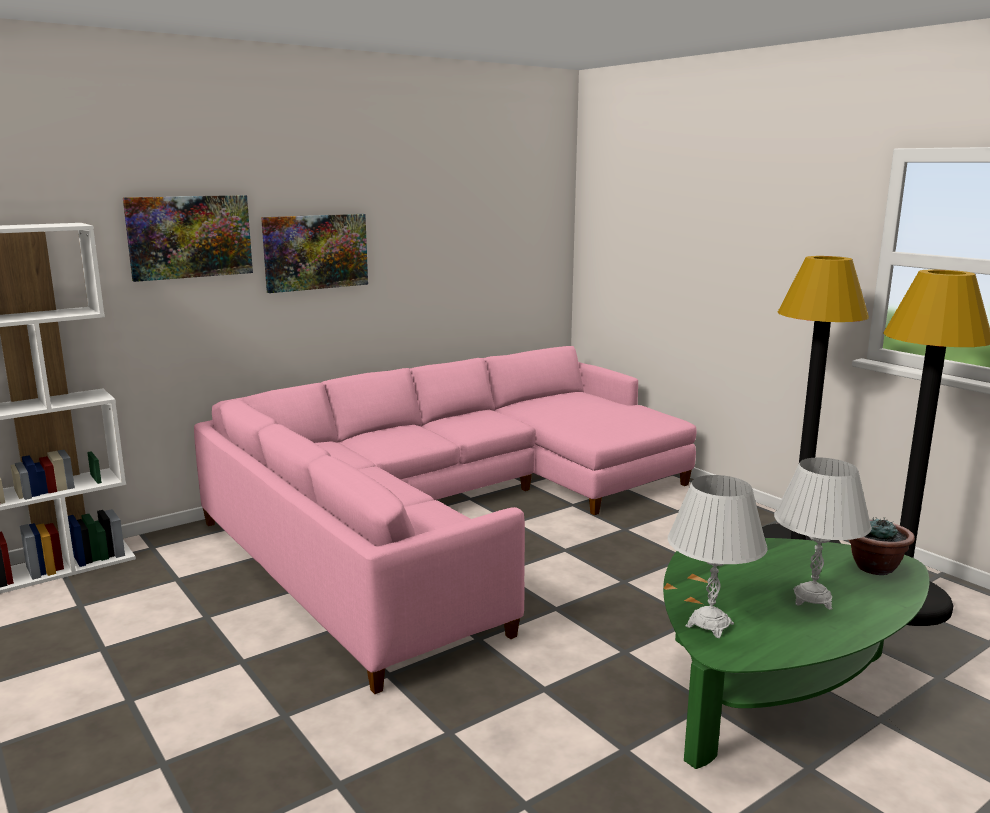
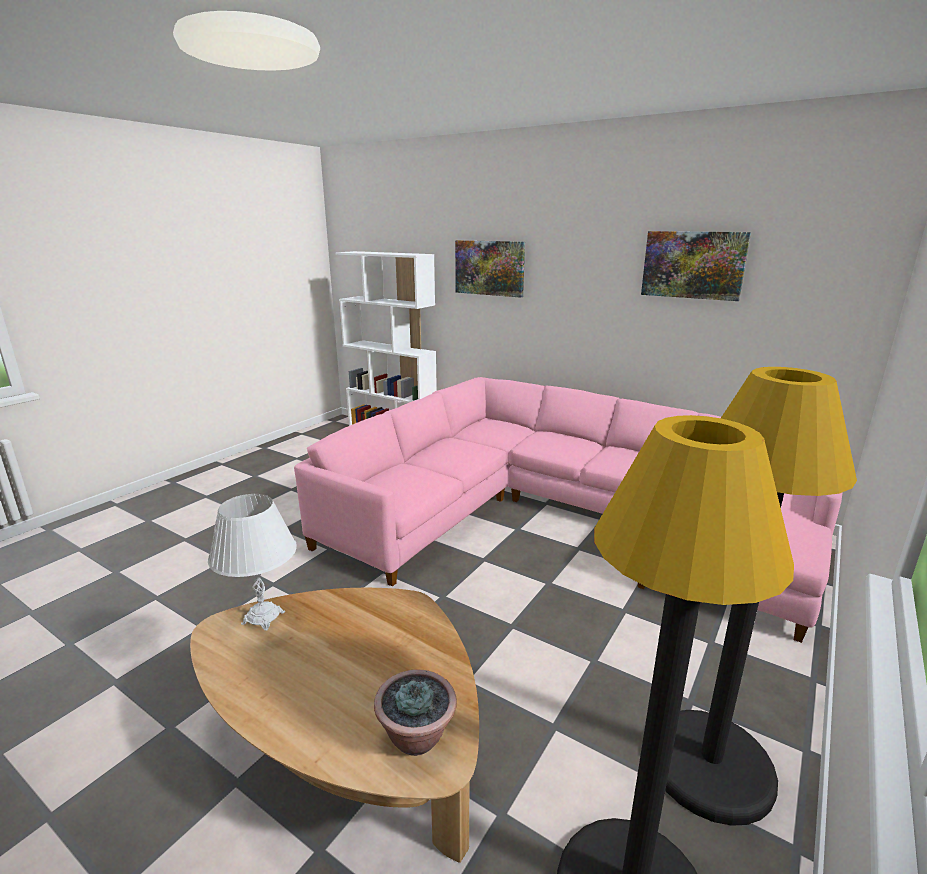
camera: 70 degrees right, 5 degrees up
(315, 252) = (570, 288): picture -> picture (693, 265)
(776, 693) = (350, 753): green coffee table -> brown coffee table
(812, 599) = (321, 680): white table lamp -> none

